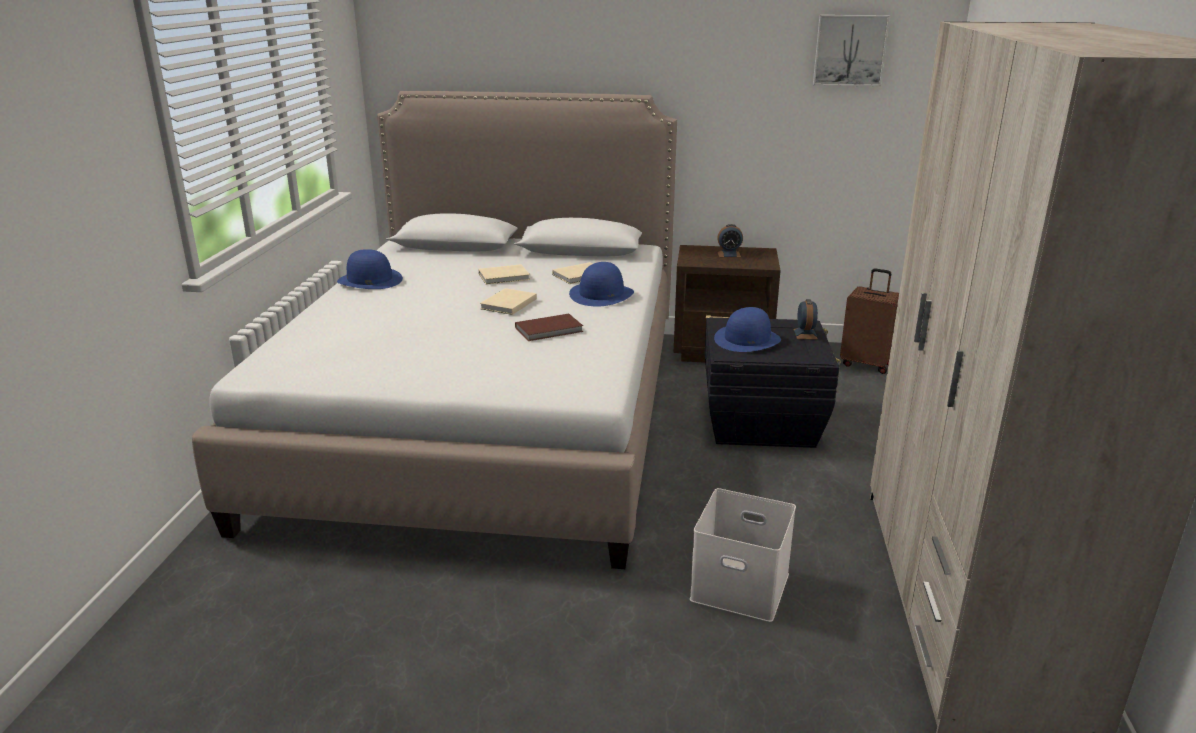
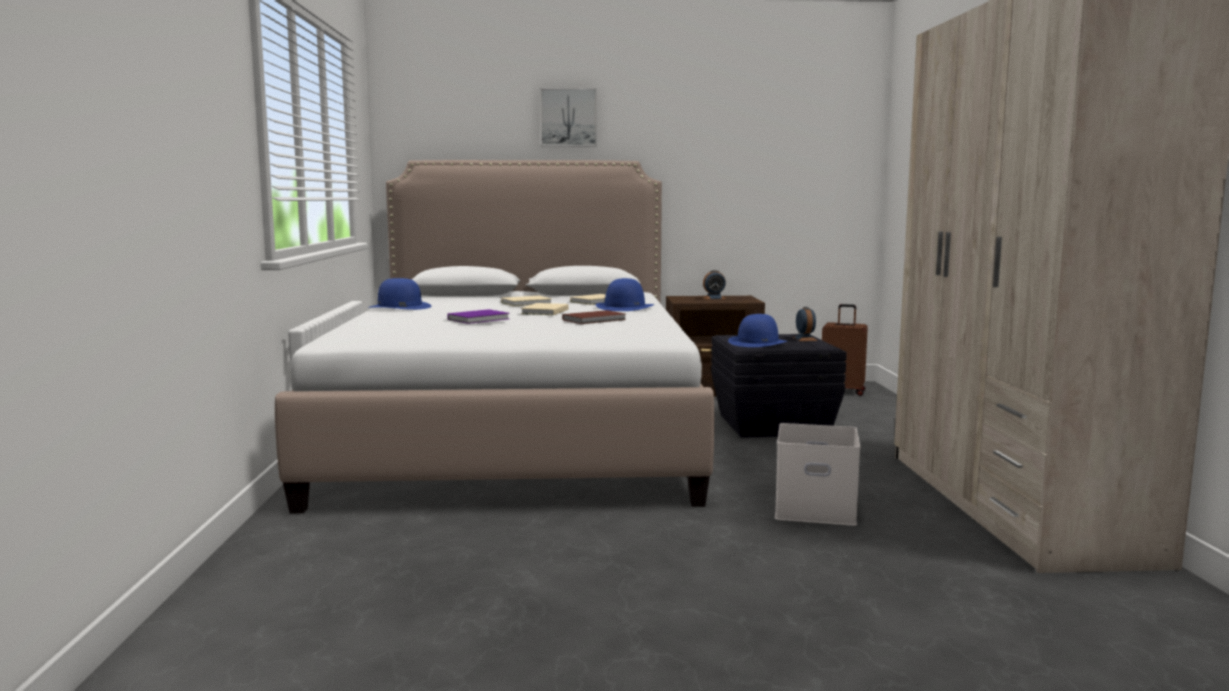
camera: 10 degrees left, 15 degrees down
(427, 325) = (480, 319): none -> purple book
(849, 50) = (801, 124): picture -> picture (568, 117)

